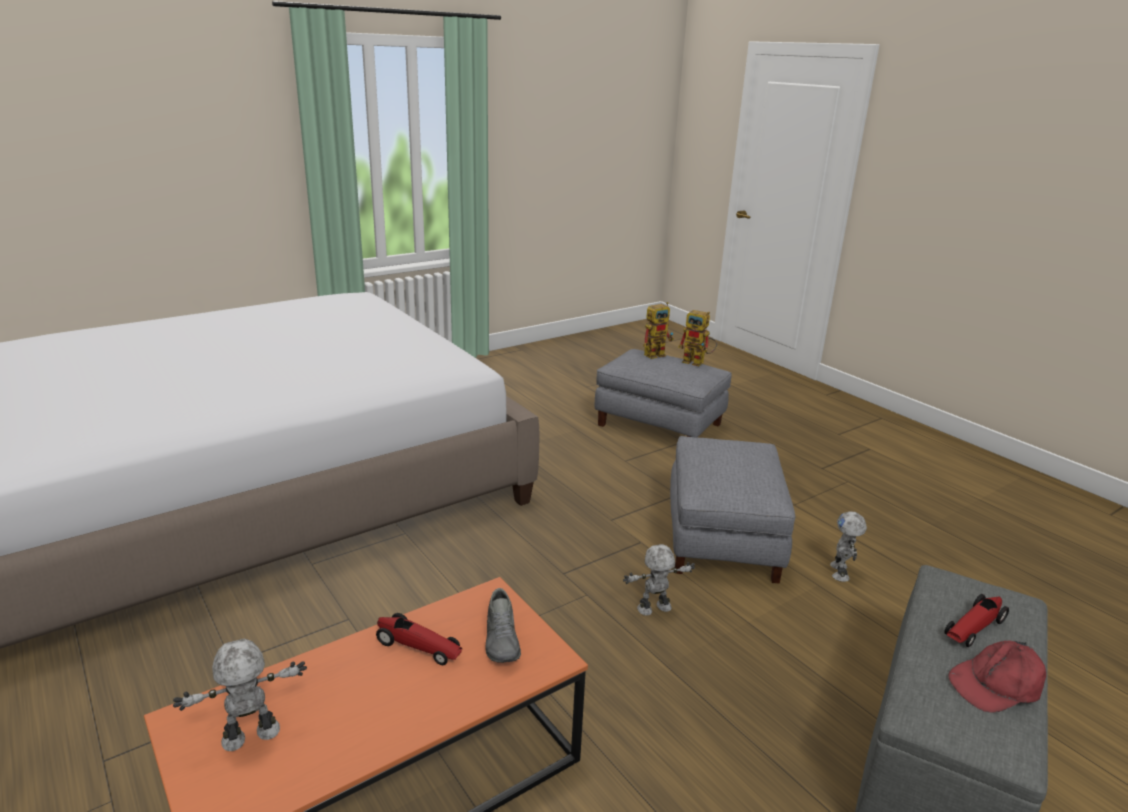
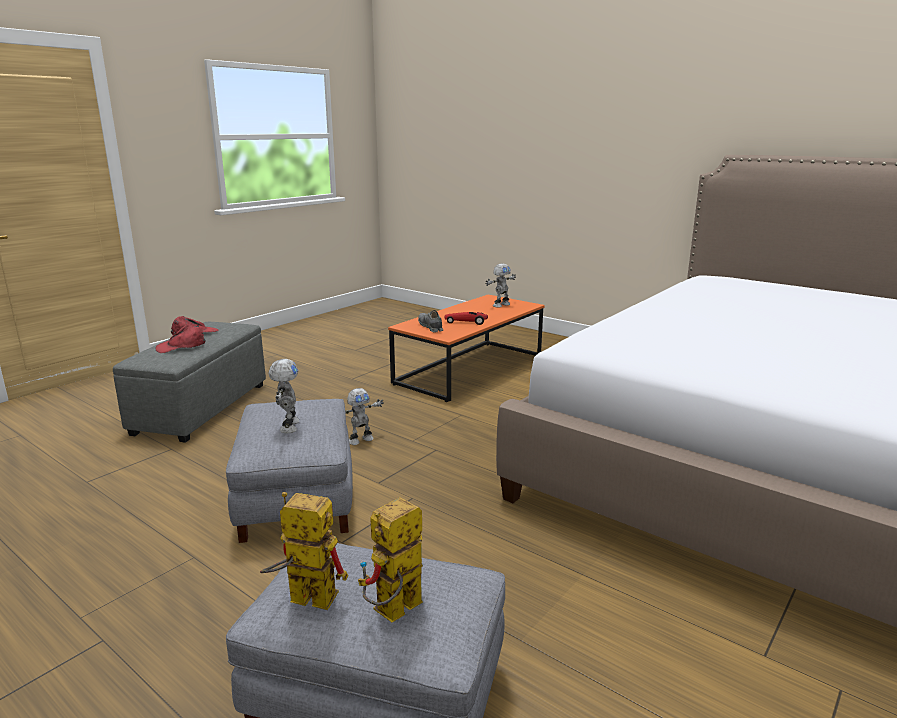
camera: 165 degrees right, 5 degrees down
(841, 572) = (190, 488): toy robot -> toy robot (288, 426)
(974, 627) = (181, 346): toy car -> red cap

